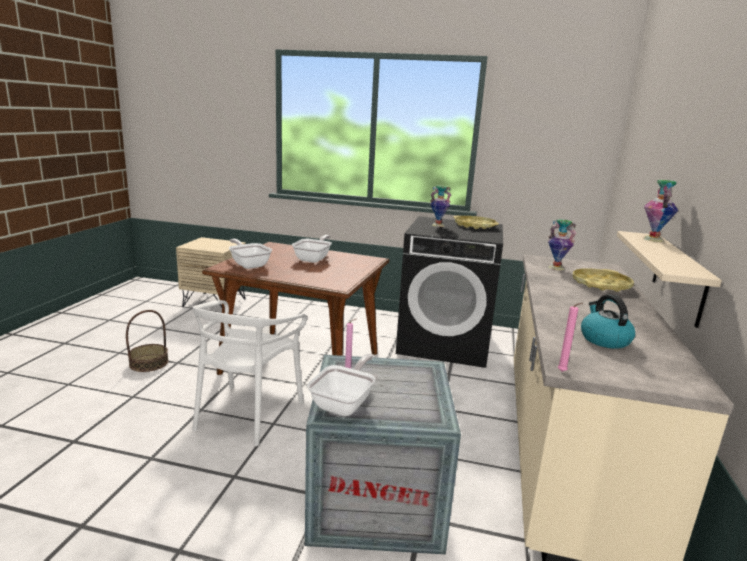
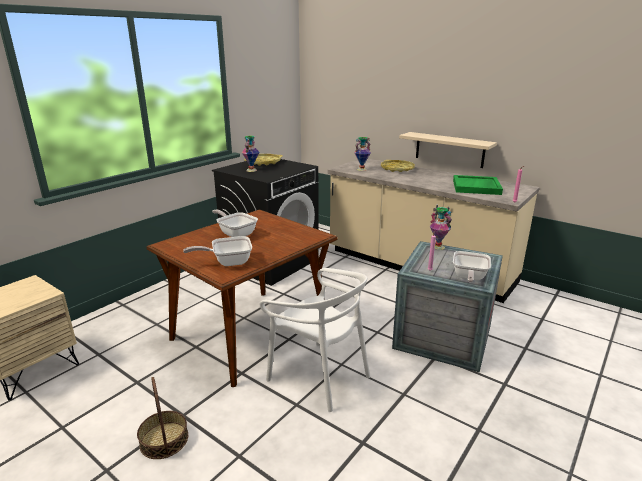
camera: 65 degrees left, 5 degrees up
(345, 403) = (468, 277): frying pan -> frying pan turned 120 degrees counterclockwise
(604, 339) = (476, 187): kettle -> green tray
(654, 239) = (422, 134): vase -> vase (438, 247)

